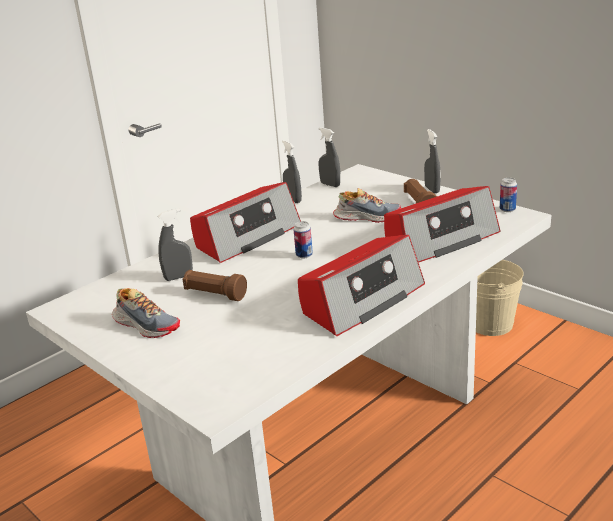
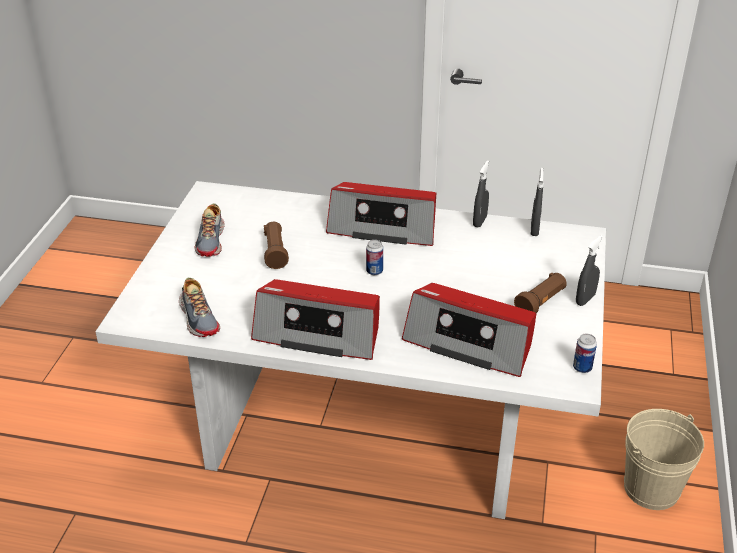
camera: 55 degrees right, 10 degrees up
(178, 277) = (289, 223): grey spray bottle -> none
(367, 217) = (481, 279): shoe -> shoe (199, 317)

